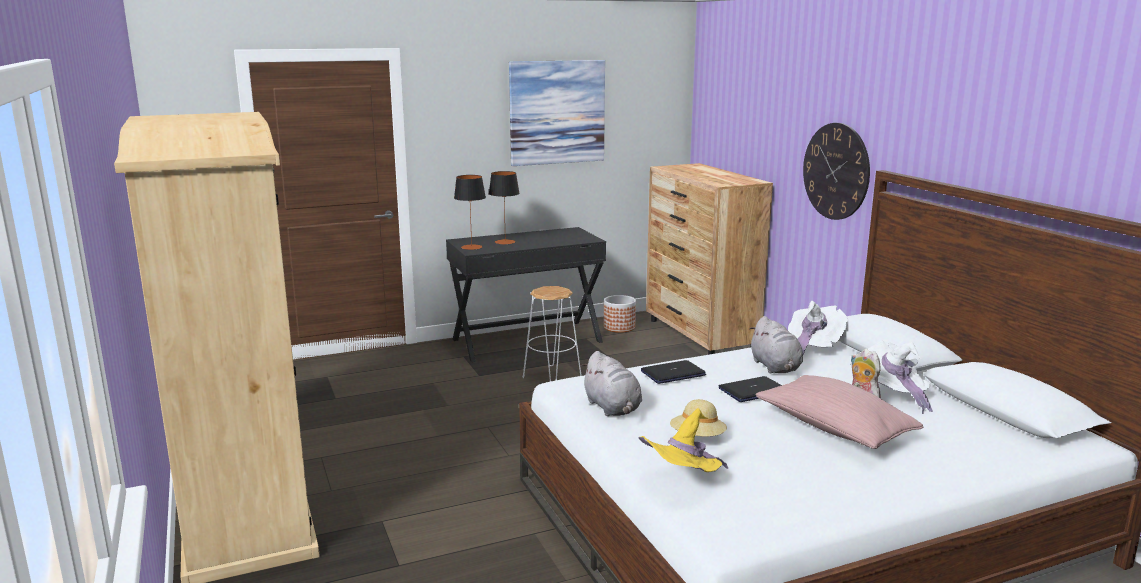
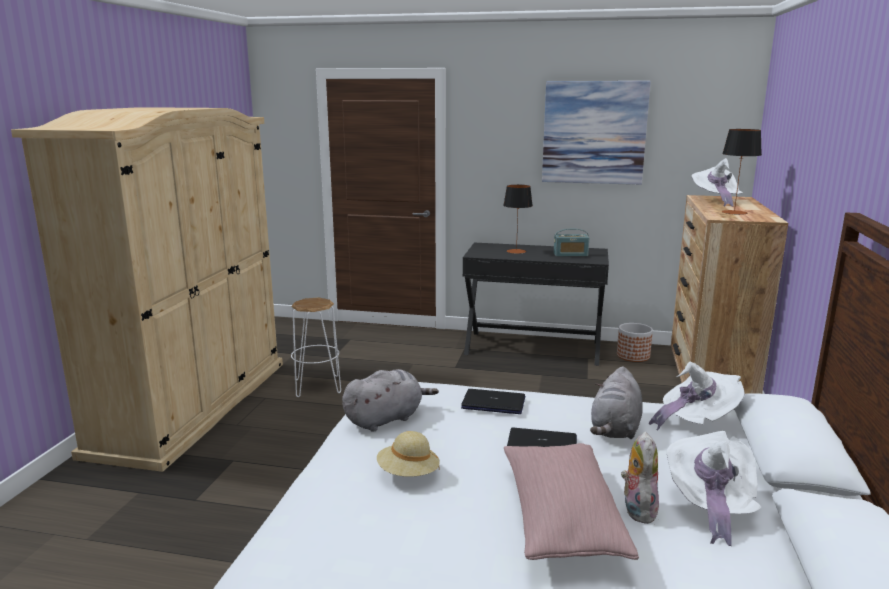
camera: 35 degrees right, 0 degrees up
(471, 247) = (480, 251): table lamp -> table lamp (734, 212)
(551, 377) = (511, 385): white stool -> white stool (317, 386)
(559, 237) = (570, 255): none -> radio
(613, 408) = (386, 419): grey plush toy -> grey plush toy turned 135 degrees counterclockwise
(683, 482) = (317, 512): yellow hat -> none
(684, 169) = (715, 201): none -> white hat
(836, 171) = (833, 212): wall clock -> none

